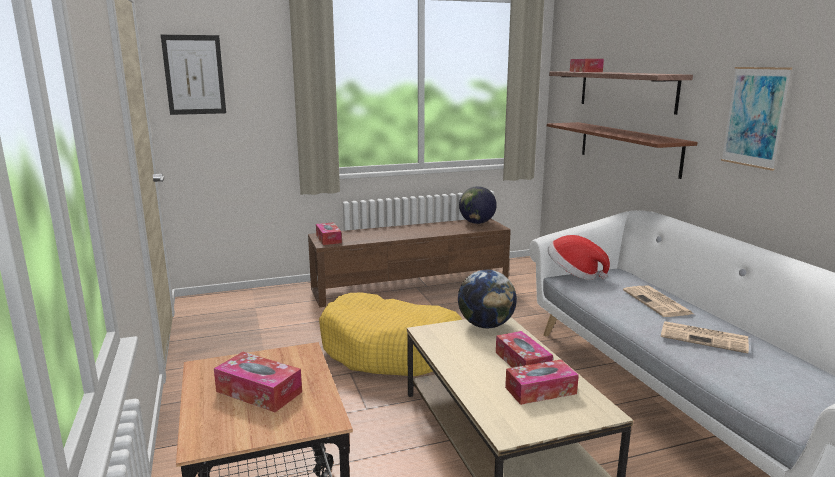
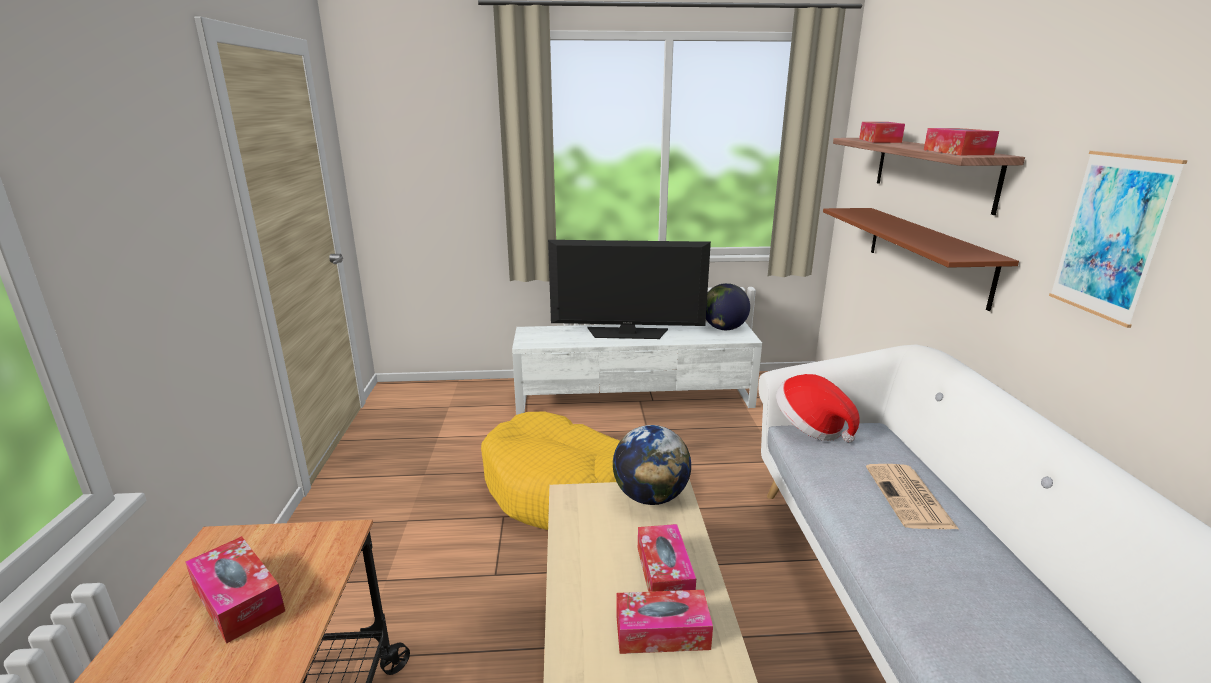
camera: 15 degrees right, 5 degrees up
(194, 75) = (391, 138): picture -> none
(328, 239) = (534, 336): tissue box -> tissue box (957, 152)
(404, 231) = (627, 333): none -> television
(411, 285) = (635, 398): brown tv stand -> white tv stand
(705, 338) = (955, 581): newspaper -> none

